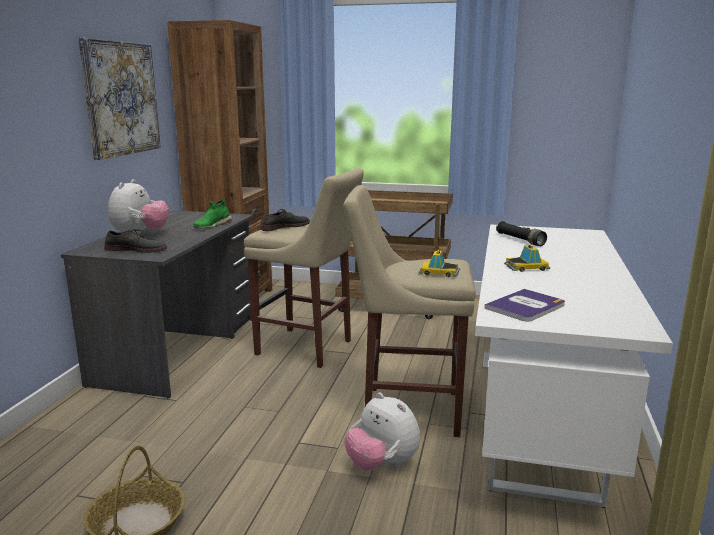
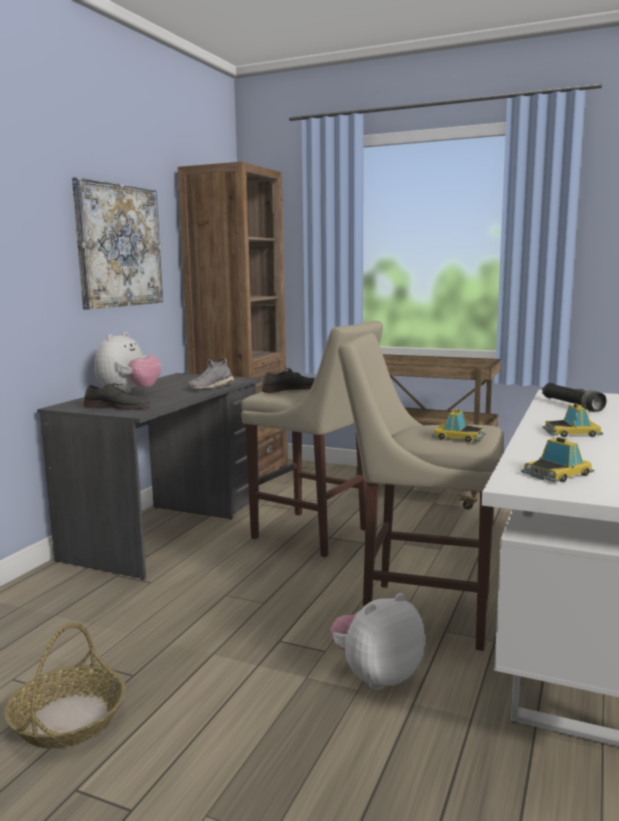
camera: 10 degrees right, 5 degrees down
(212, 226) = (210, 387): green shoe -> grey shoe
(382, 464) = (376, 676): plush toy -> plush toy turned 90 degrees clockwise
(525, 306) = (557, 473): book -> toy car

